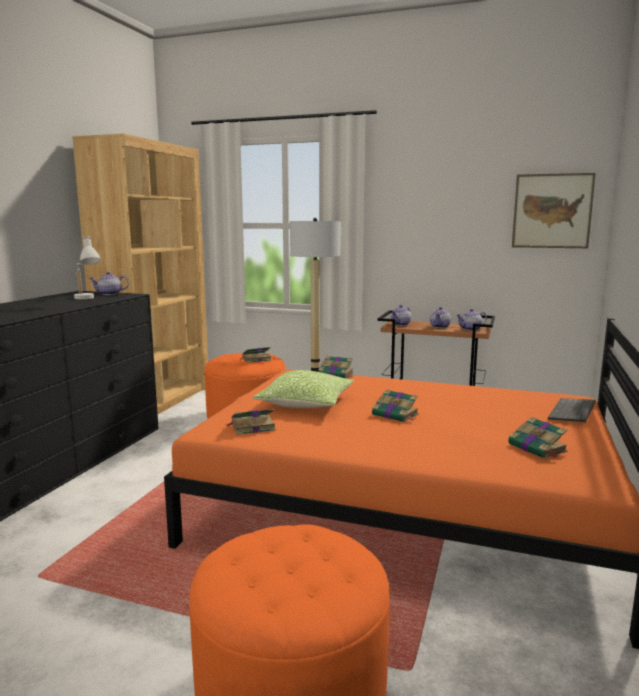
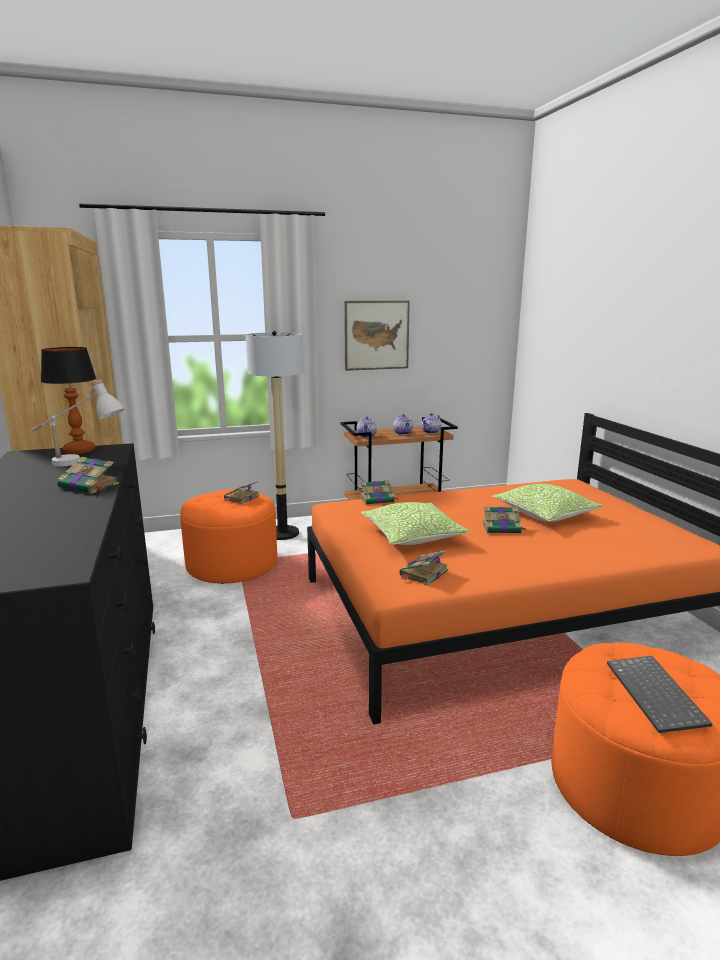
camera: 35 degrees left, 5 degrees up
(109, 294) = (80, 451): teapot -> table lamp
(470, 415) = (545, 514): none -> pillow
(538, 448) = (636, 530): book -> book (90, 486)
(552, 211) = (478, 318): picture -> picture (376, 335)
(573, 412) = (596, 494): keyboard -> keyboard (657, 695)

